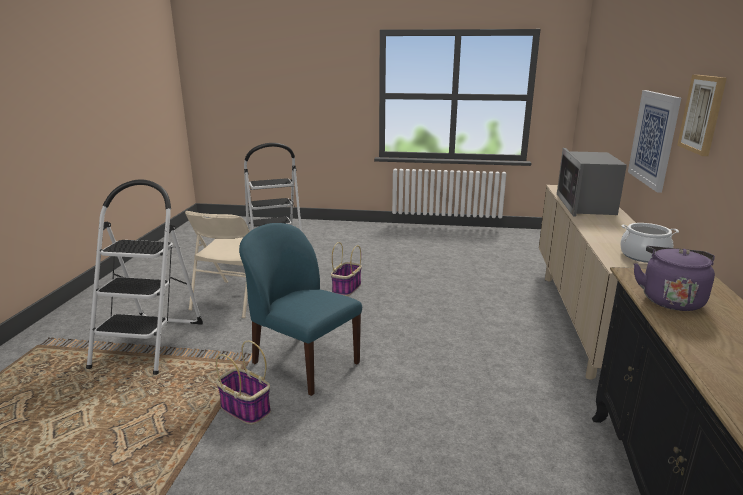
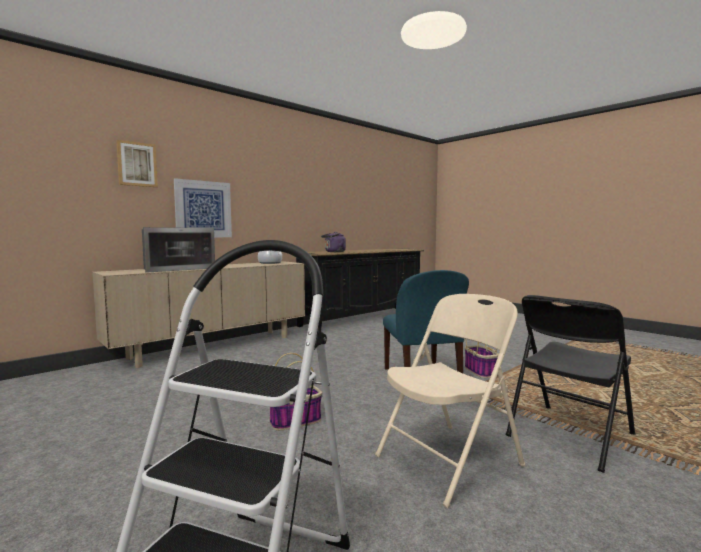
camera: 140 degrees left, 15 degrees down
(152, 343) = (569, 435): step ladder -> black chair
(703, 114) = (255, 191): picture -> picture (137, 164)

